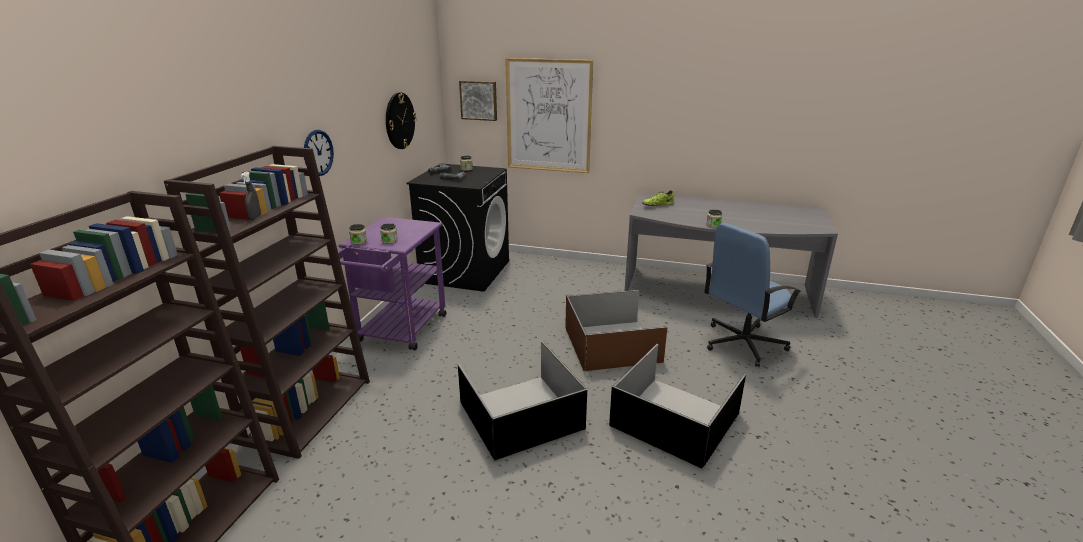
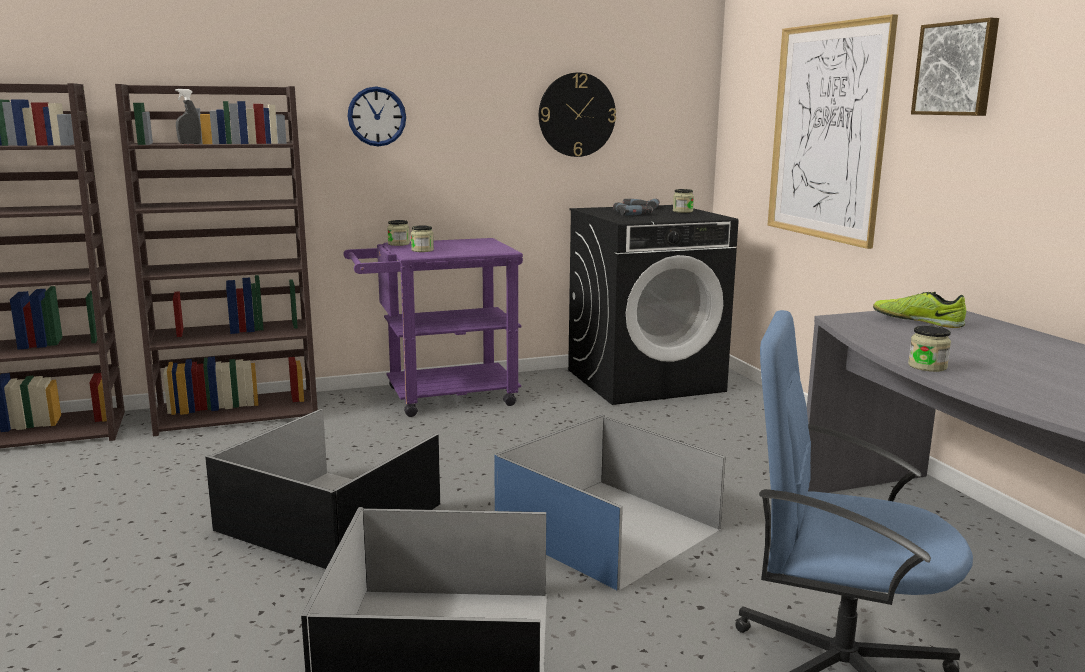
camera: 55 degrees right, 10 degrees down
(479, 100) = (751, 106): picture -> picture (956, 69)
(612, 345) = (606, 530): brown storage box -> blue storage box

